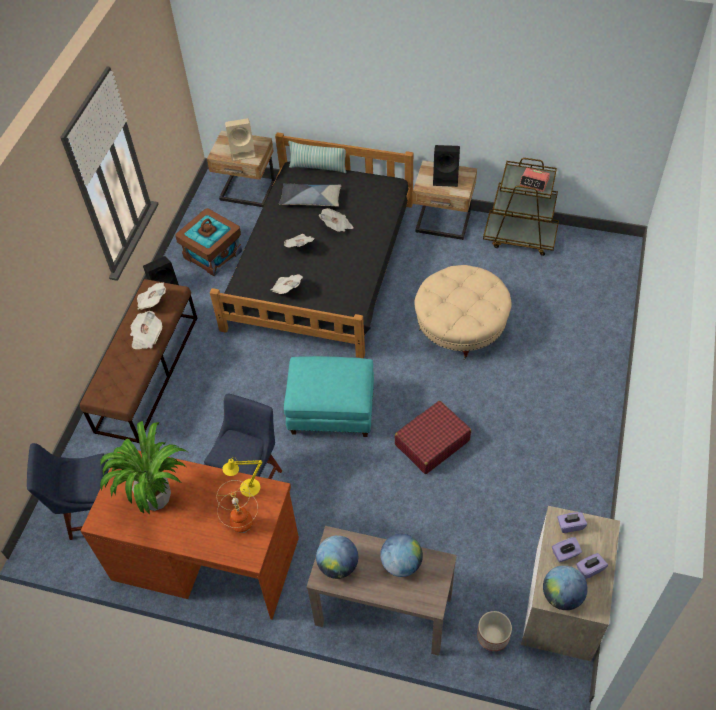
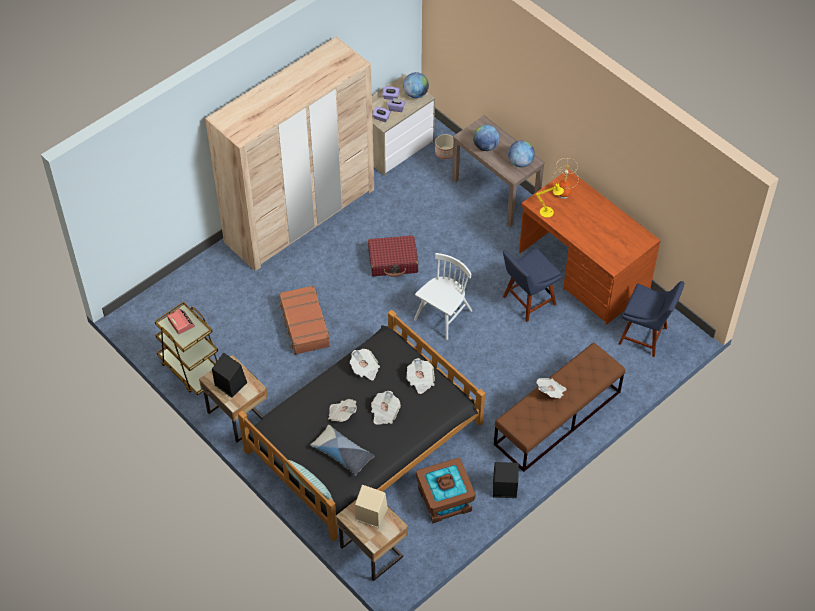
camera: 150 degrees left, 0 degrees up
(152, 302) = (531, 420): newspaper -> newspaper (365, 369)
(155, 497) = (606, 235): potted plant -> none
(331, 412) = (443, 316): turquoise ottoman -> white chair
(460, 326) = (304, 325): beige ottoman -> brown suitcase
(578, 437) = (300, 215): none -> beige wardrobe

